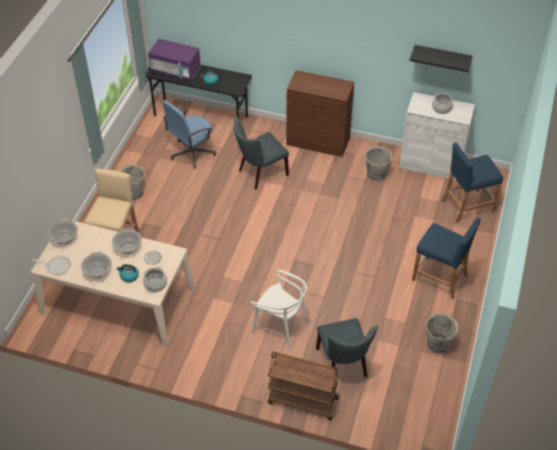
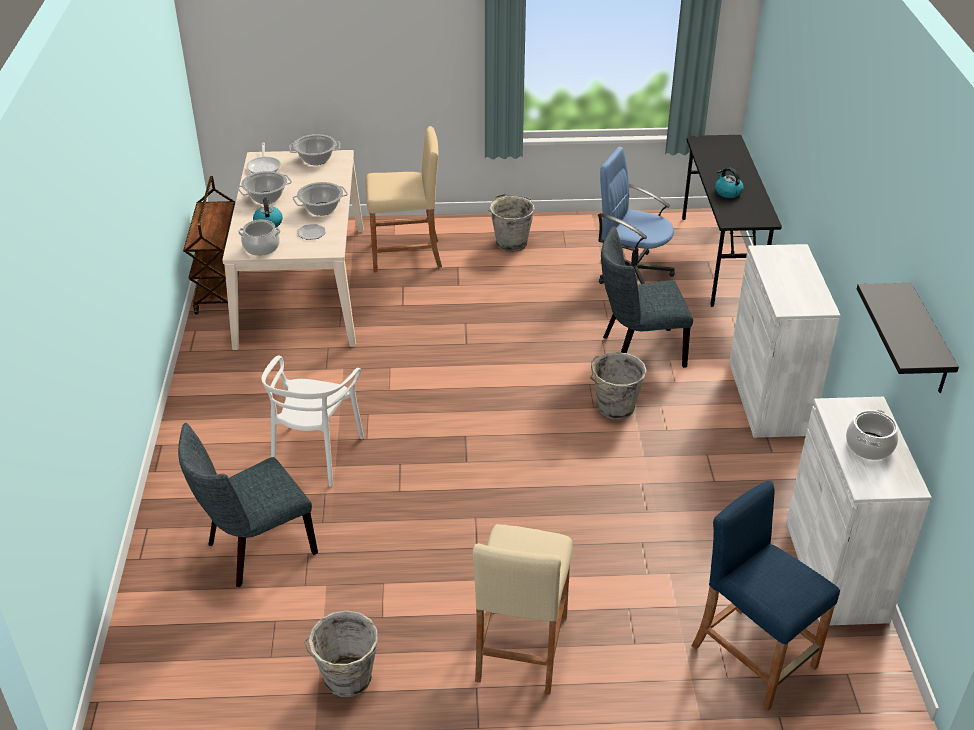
camera: 70 degrees right, 10 degrees down
(175, 71) = (722, 158): purple microwave -> none
(260, 173) = (638, 351): grey chair -> grey chair turned 45 degrees counterclockwise
(302, 401) = (167, 515): brown cart -> brown cart (219, 287)
(318, 141) = (769, 398): brown cabinet -> white cabinet
(376, 174) = (742, 494): grey bucket -> grey bucket (614, 408)
(439, 278) = (520, 647): blue stool -> beige stool

